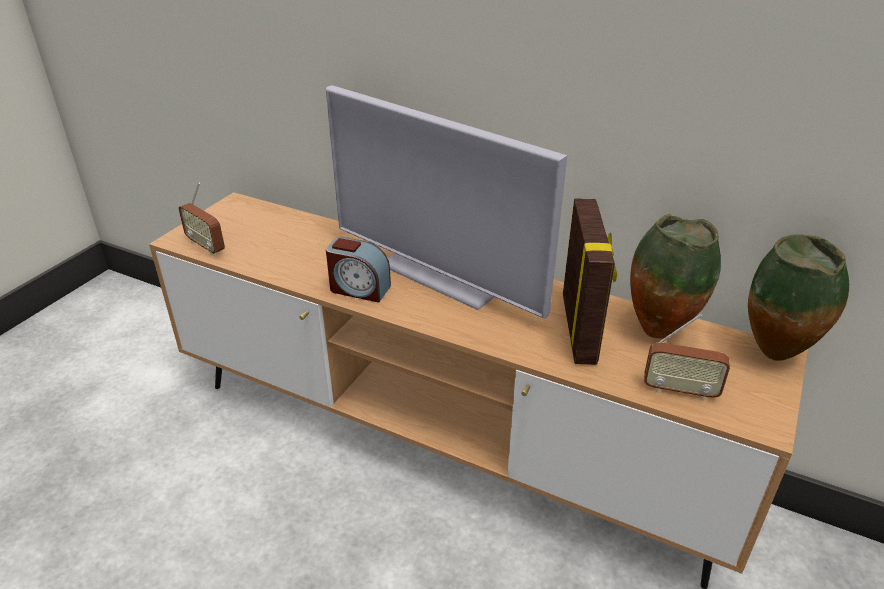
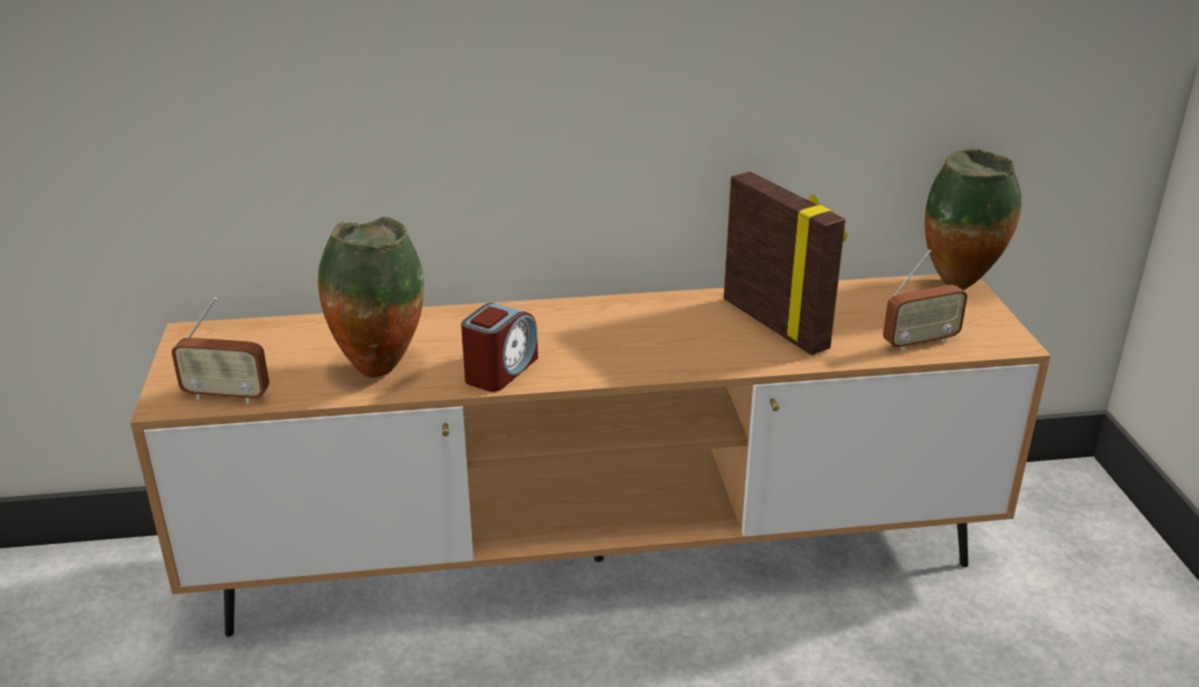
camera: 35 degrees left, 5 degrees down
(359, 289) = (500, 370): alarm clock -> alarm clock turned 45 degrees counterclockwise
(440, 276) = (576, 326): television -> none
(659, 331) = (847, 301): vase -> vase (379, 369)

